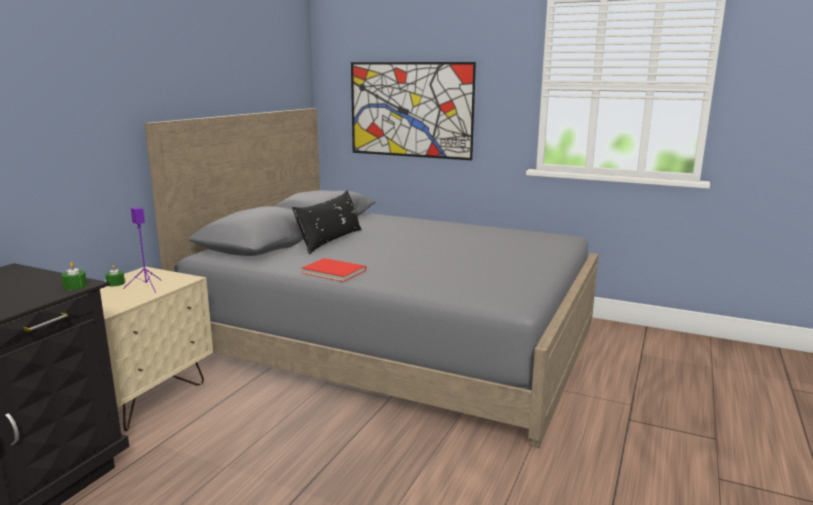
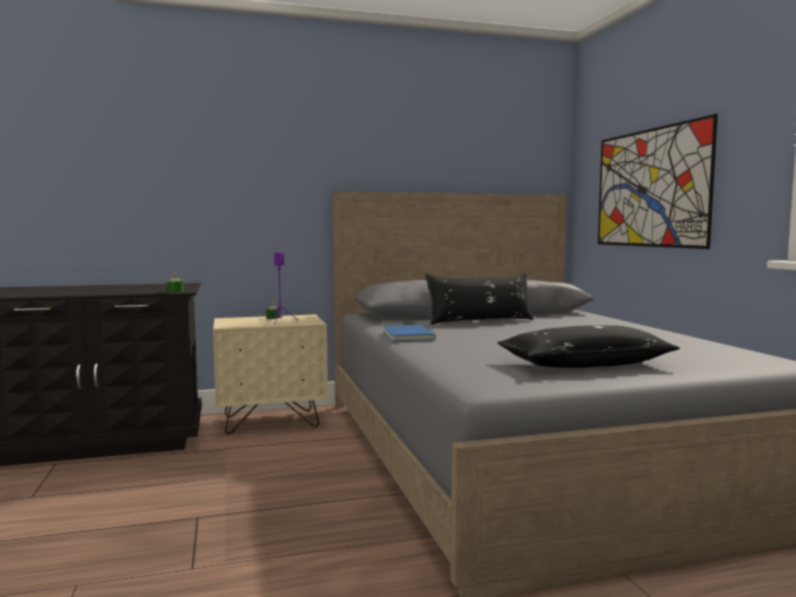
camera: 50 degrees right, 10 degrees down
(333, 272) = (406, 336): red book -> blue book
(504, 266) = (585, 364): none -> black pillow

